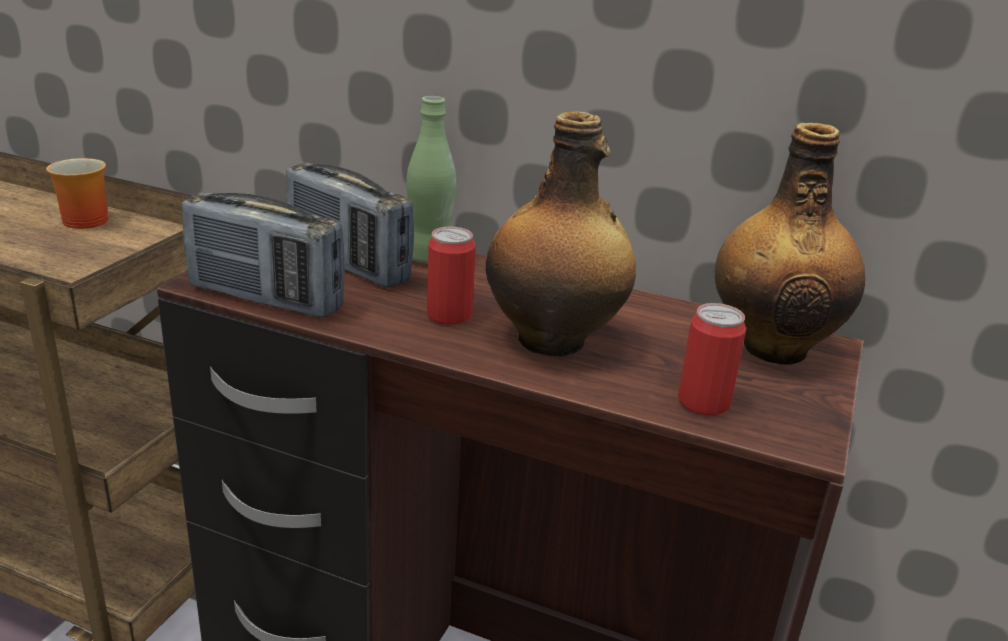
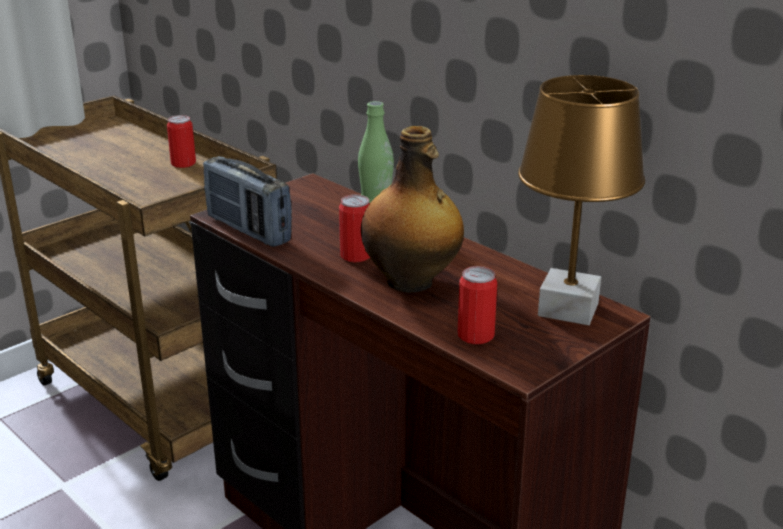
camera: 25 degrees right, 0 degrees up
(81, 219) = (183, 163): mug -> can
(348, 265) = (317, 214): radio -> none
(773, 346) = (569, 309): bottle -> brown table lamp

